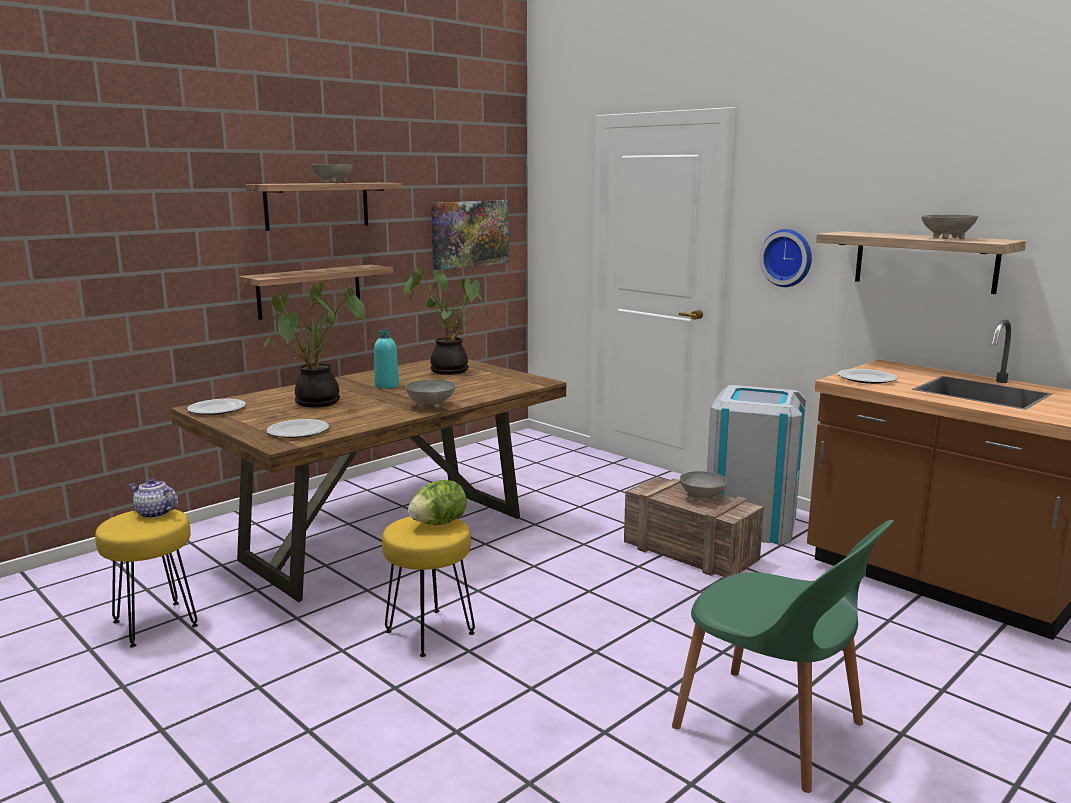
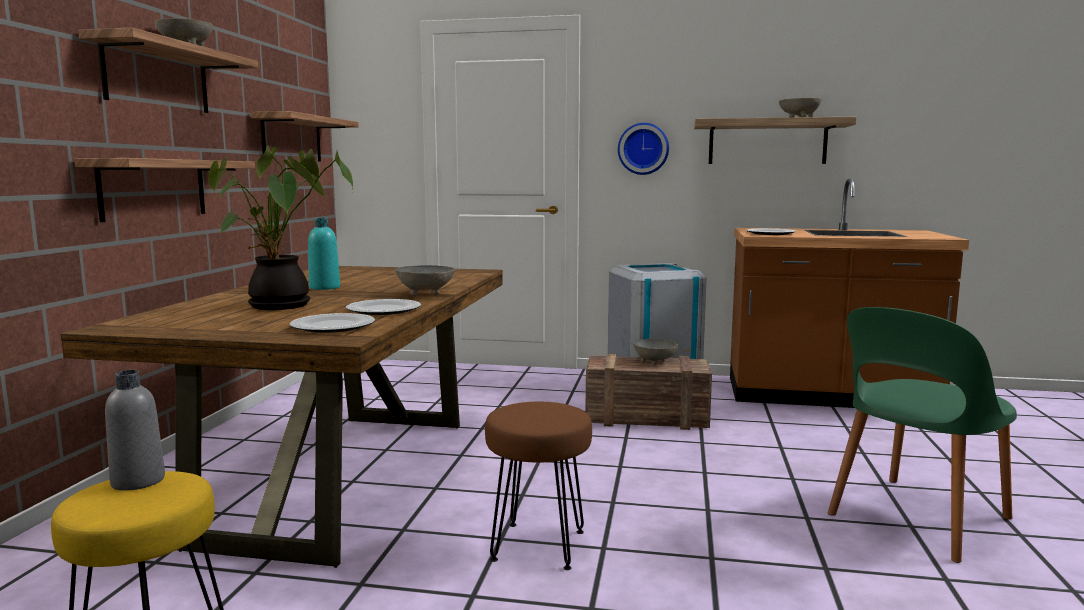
camera: 35 degrees left, 5 degrees down
(154, 513) = (138, 481): teapot -> grey bottle
(218, 409) = (149, 325): plate -> plate (385, 310)
(429, 633) = (539, 546): yellow stool -> brown stool
(438, 523) = (542, 408): lettuce -> none
(450, 370) = (359, 273): potted plant -> none
(469, 233) = (292, 139): picture -> shelf
(773, 729) = (916, 518): green chair -> green chair turned 135 degrees clockwise

